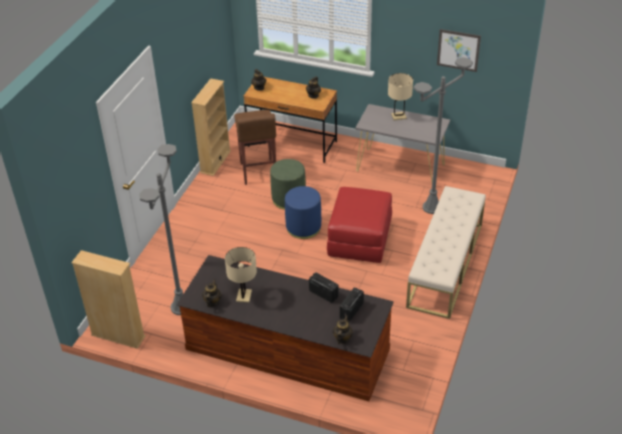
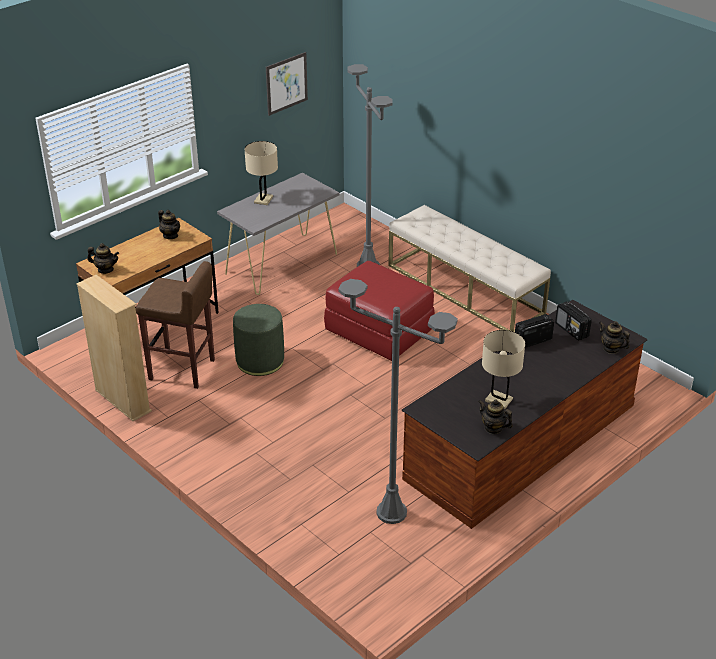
camera: 65 degrees left, 5 degrees down
(118, 336) = (405, 590): beige bookcase -> none
(303, 227) = (322, 365): blue ottoman -> none

